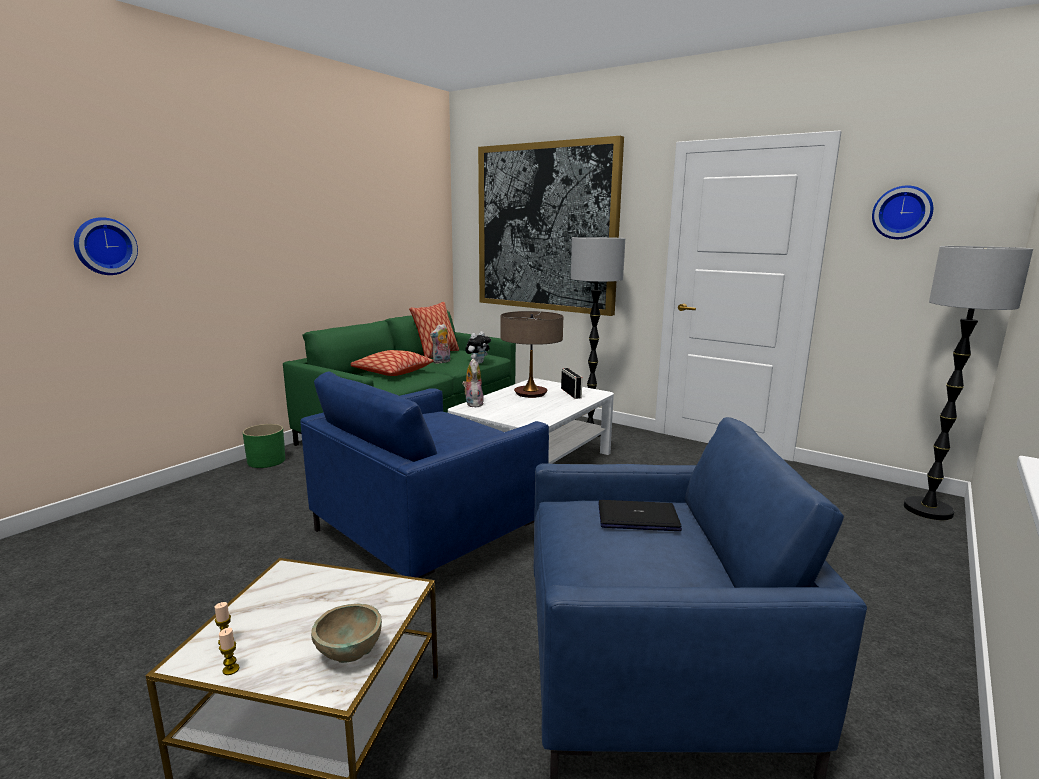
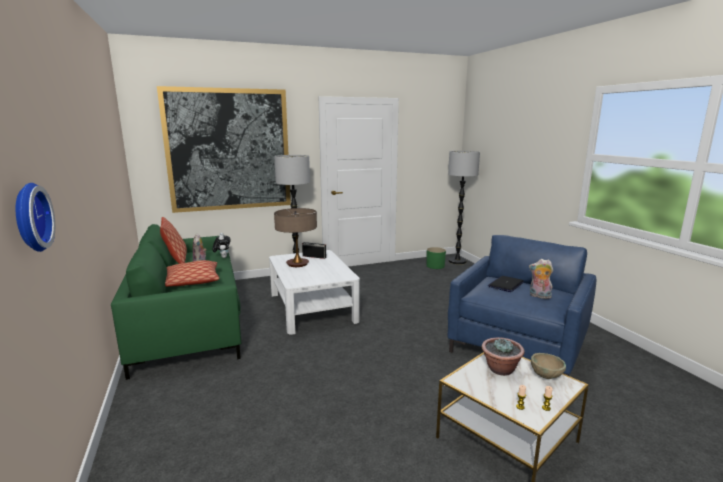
camera: 55 degrees left, 0 degrees up
(266, 461) = (137, 399): green planter -> green planter (435, 266)
(343, 601) = (500, 369): none -> potted plant
(426, 533) = (355, 362): blue armchair -> none
(473, 404) = (289, 280): plush toy -> plush toy (539, 296)
(902, 212) = (424, 137): wall clock -> none

